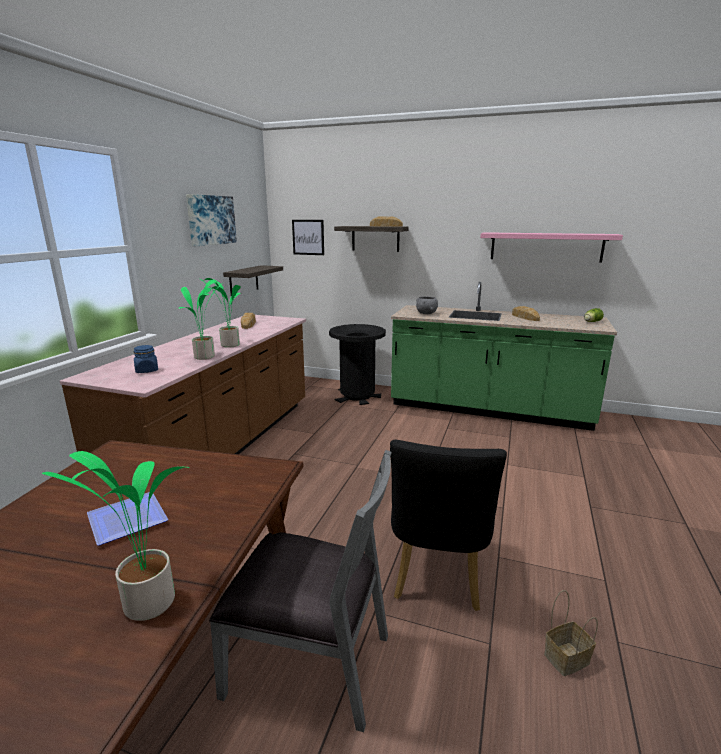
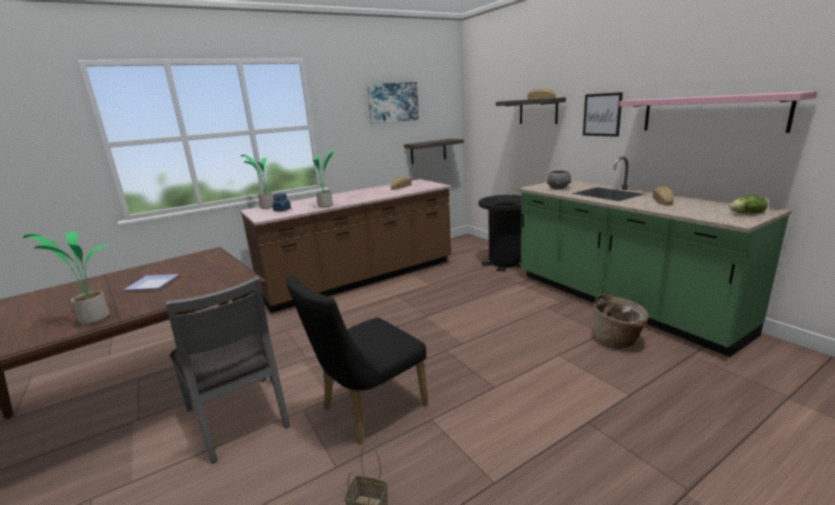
camera: 40 degrees right, 0 degrees up
(228, 345) = (355, 200): potted plant -> potted plant (267, 207)
(308, 237) = (489, 112): picture -> picture (602, 114)
(526, 440) = (617, 341): none -> basket

